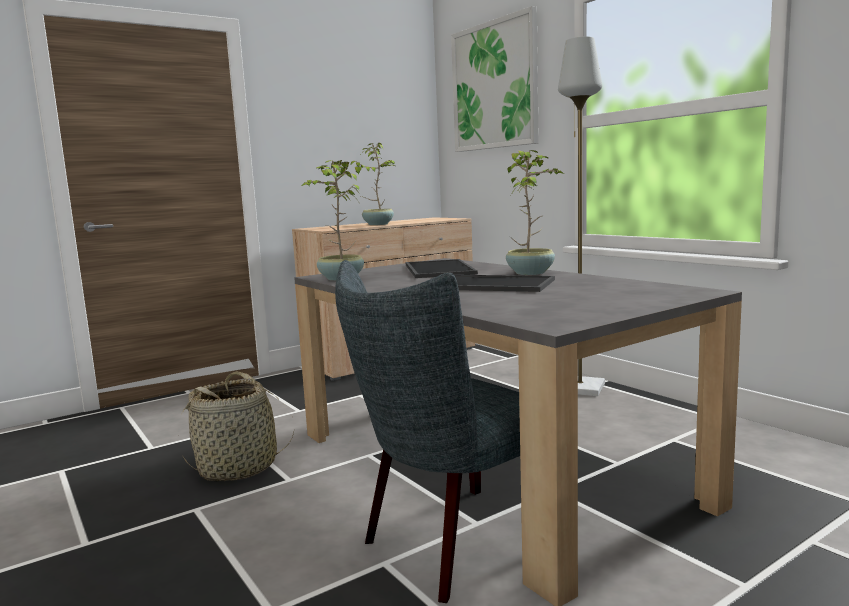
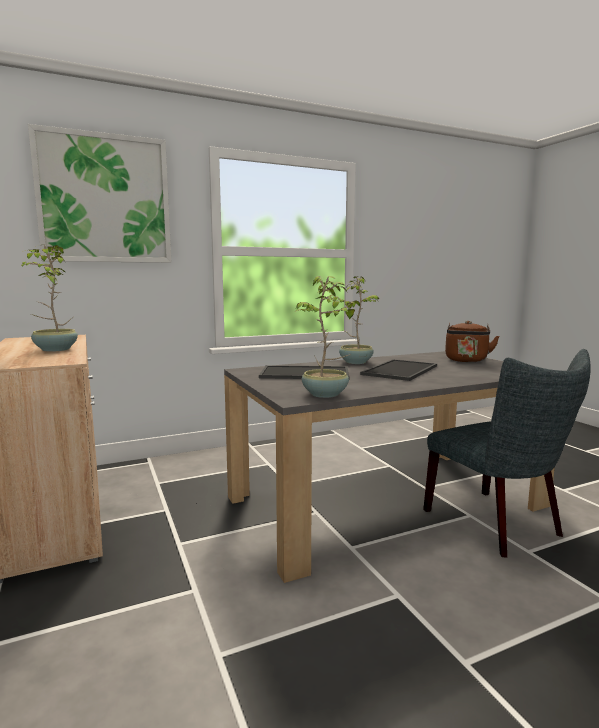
camera: 80 degrees left, 0 degrees up
(238, 467) = (360, 635): basket -> none
(579, 388) = (255, 452): grey floor lamp -> none
(618, 299) = (466, 360): none -> brown kettle

